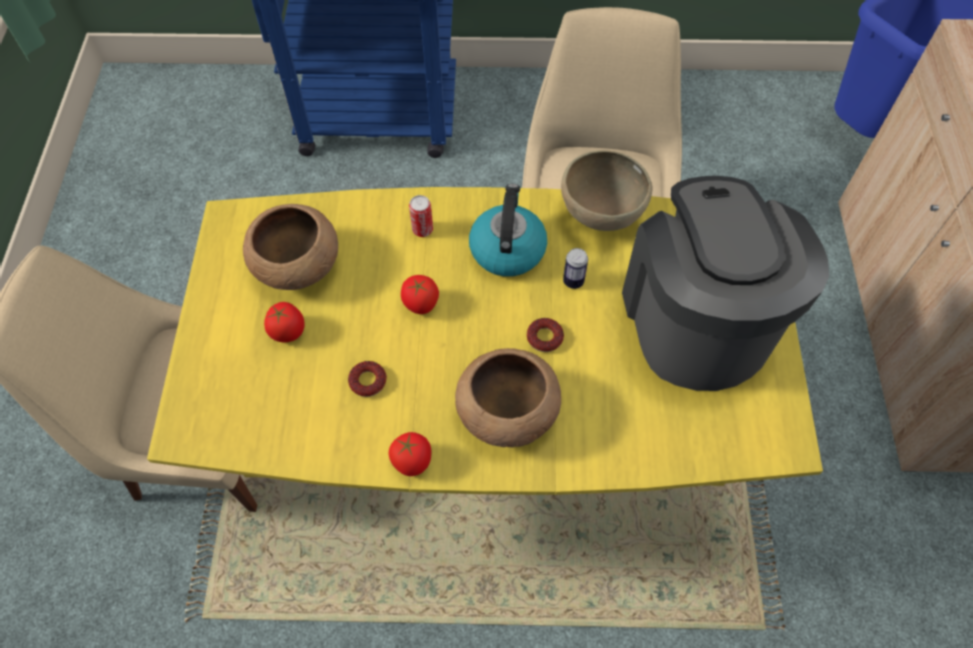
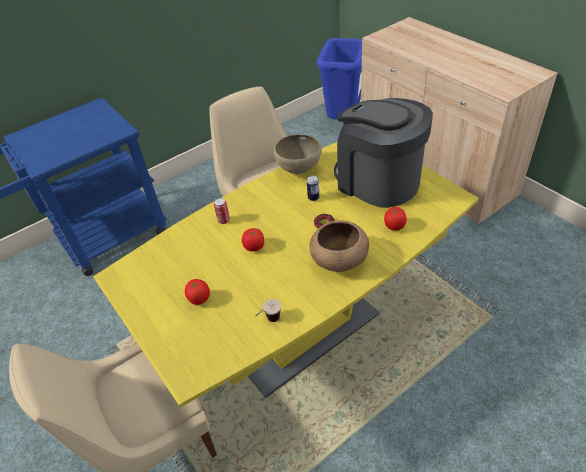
camera: 35 degrees left, 15 degrees down
(296, 266) = (174, 271): brown bowl -> none
(334, 434) = (269, 322): none -> cup
(368, 381) = (262, 291): donut -> none
(412, 461) = (318, 306): tomato -> tomato (394, 226)
(507, 249) = (271, 204): kettle -> none

